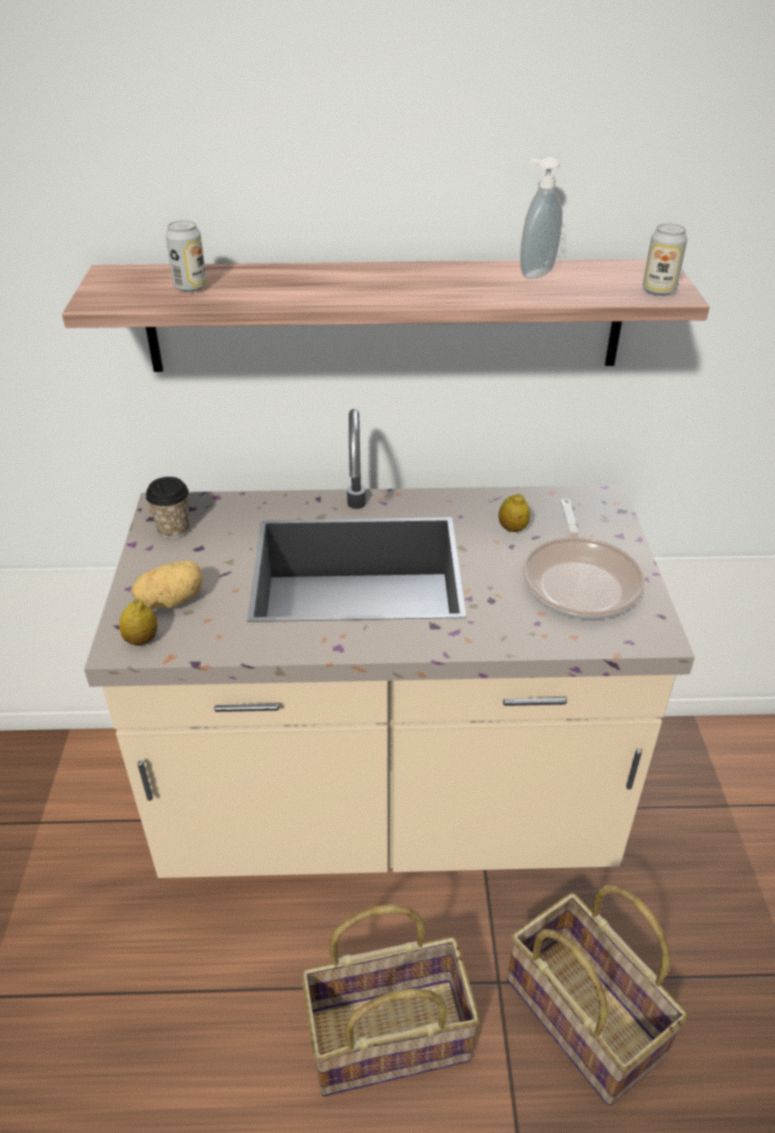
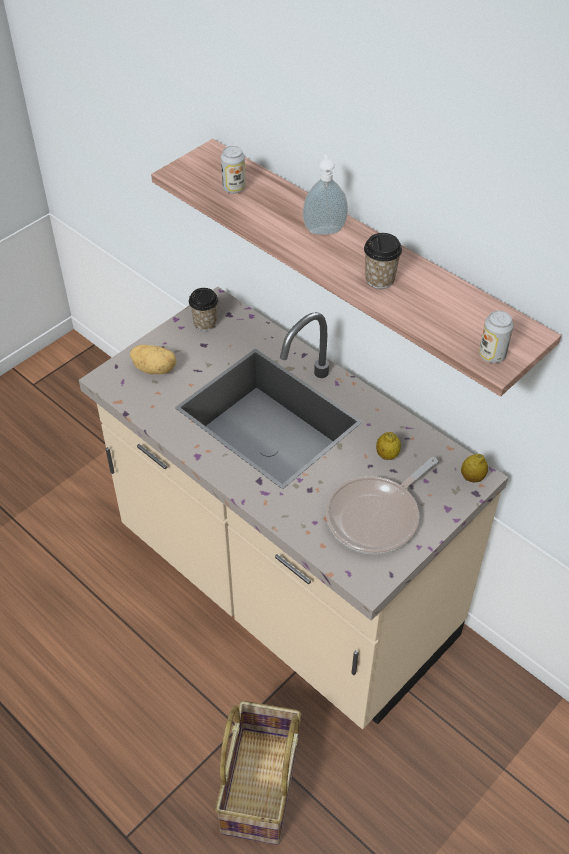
camera: 45 degrees right, 10 degrees up
(141, 640) = (117, 382): lemon -> lemon (472, 477)
(389, 1034) = (157, 699): basket -> none
(469, 287) = (380, 279): none -> cup
(535, 272) = (441, 291): soap dispenser -> soap dispenser (324, 229)

